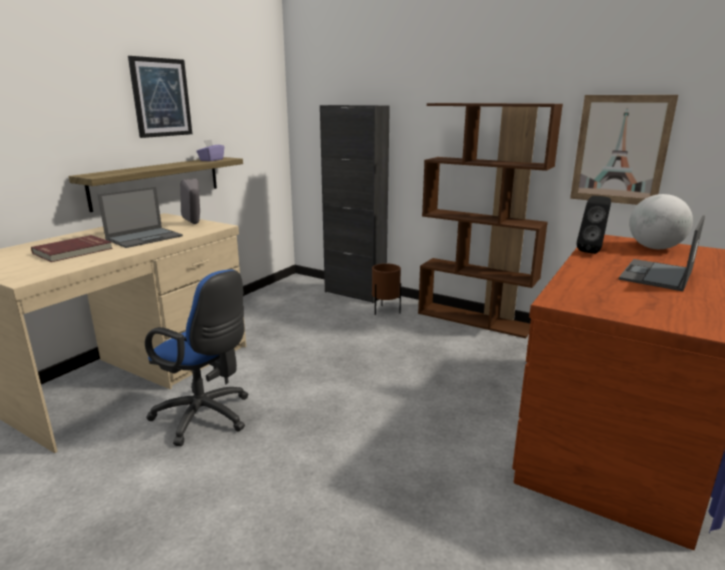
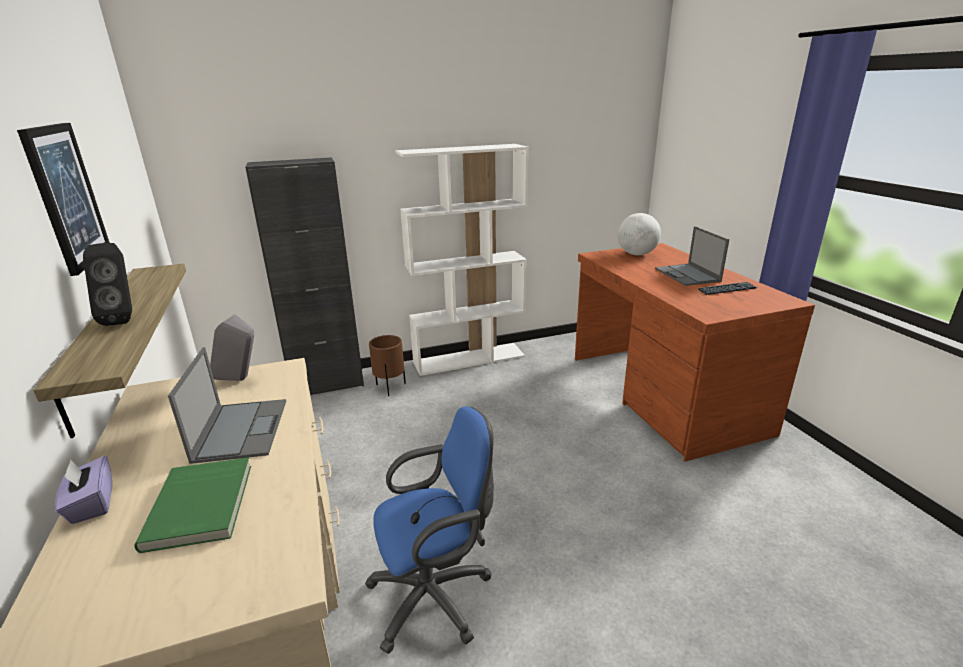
camera: 50 degrees left, 5 degrees up
(73, 251) = (202, 505): red book -> green book
(211, 160) = (152, 279): purple tissue box -> purple tissue box (91, 504)
(475, 319) = (469, 359): brown bookcase -> white bookcase
(591, 251) = (621, 269): black speaker -> black speaker (124, 319)
(620, 150) = (559, 179): picture -> none
(665, 297) = (727, 289): none -> keyboard

